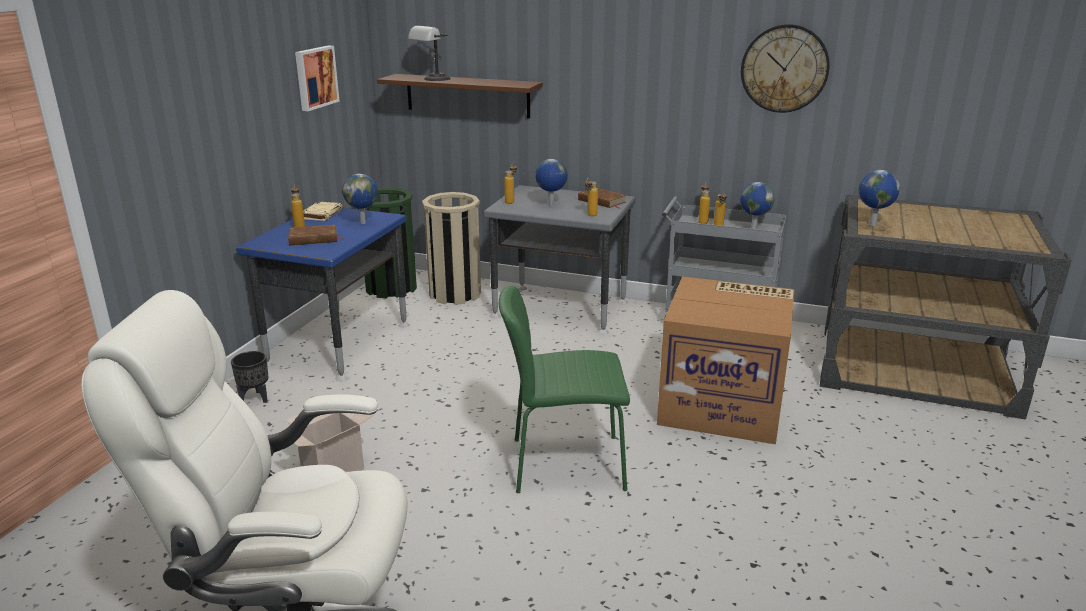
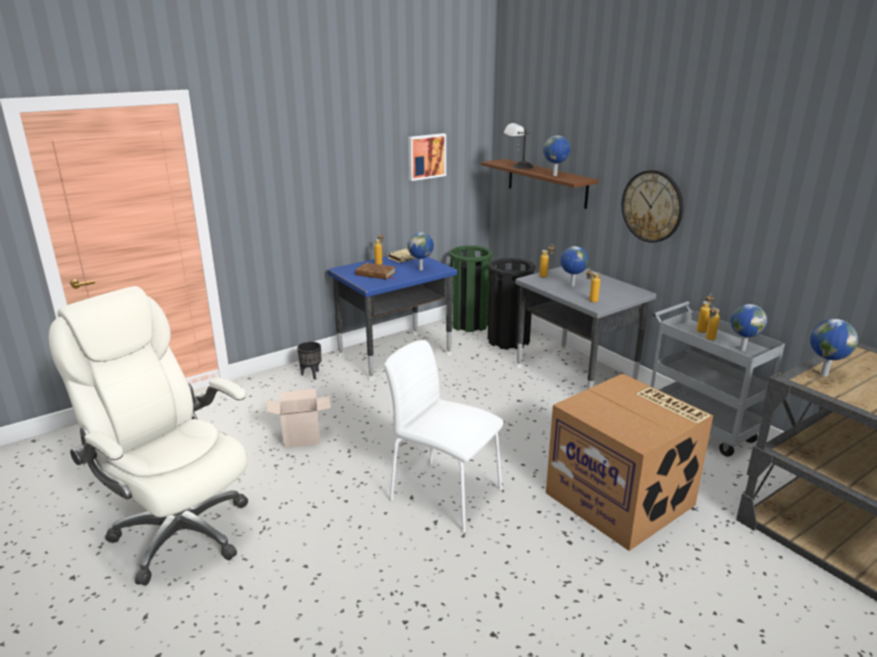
camera: 35 degrees right, 0 degrees up
(455, 294) = (508, 340): beige trash can -> black trash can
(492, 83) = (555, 175): none -> globe
(563, 464) = (442, 493): green chair -> white chair
(602, 201) = (619, 291): brown book -> none
(784, 69) = (801, 197): wall clock -> wall clock (652, 206)

